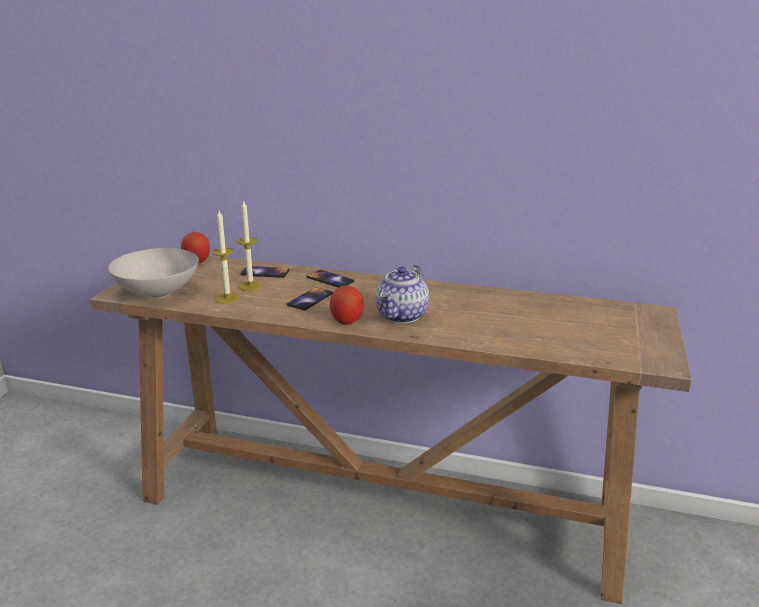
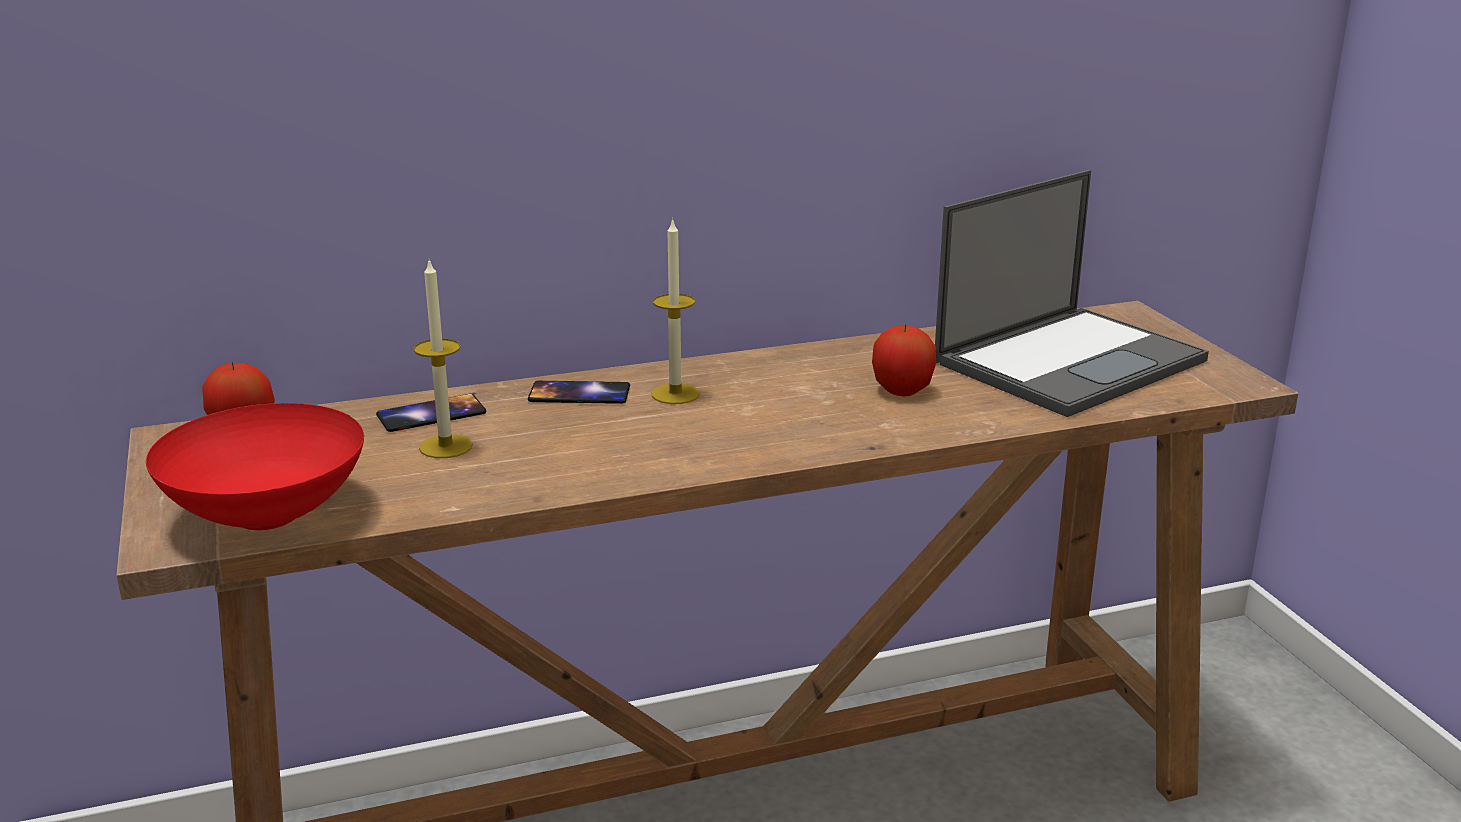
camera: 35 degrees left, 0 degrees up
(157, 293) = (266, 517): white bowl -> red bowl
(227, 298) = (439, 482): candle -> candle (675, 394)
(310, 299) = (602, 437): phone -> none
(347, 321) = (730, 455): apple -> apple (902, 390)
(402, 316) = (805, 420): teapot -> none
(580, 326) = (1070, 360): none -> laptop

